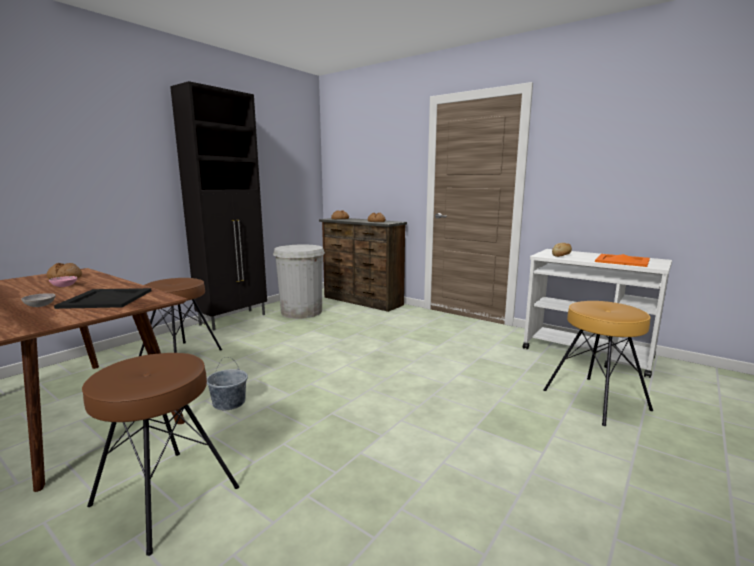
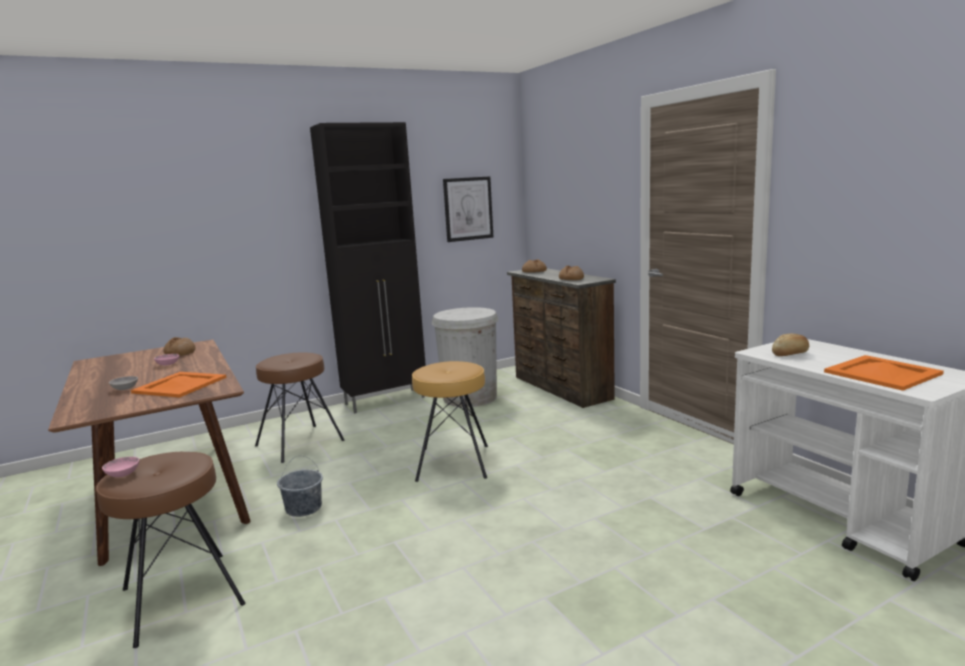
camera: 25 degrees right, 0 degrees up
(105, 299) = (179, 385): black tray -> orange tray
(112, 378) = (123, 474): none -> pink bowl
(287, 171) = (468, 209): none -> picture
(596, 399) = (769, 596): brown stool -> brown stool (454, 462)

